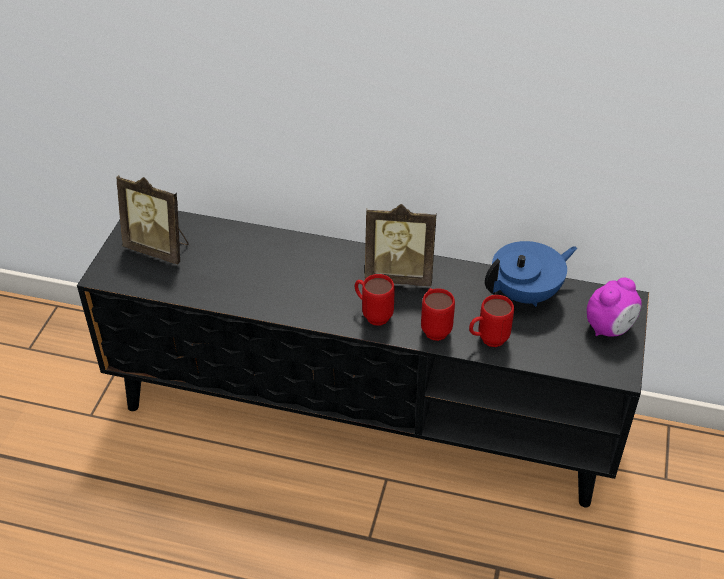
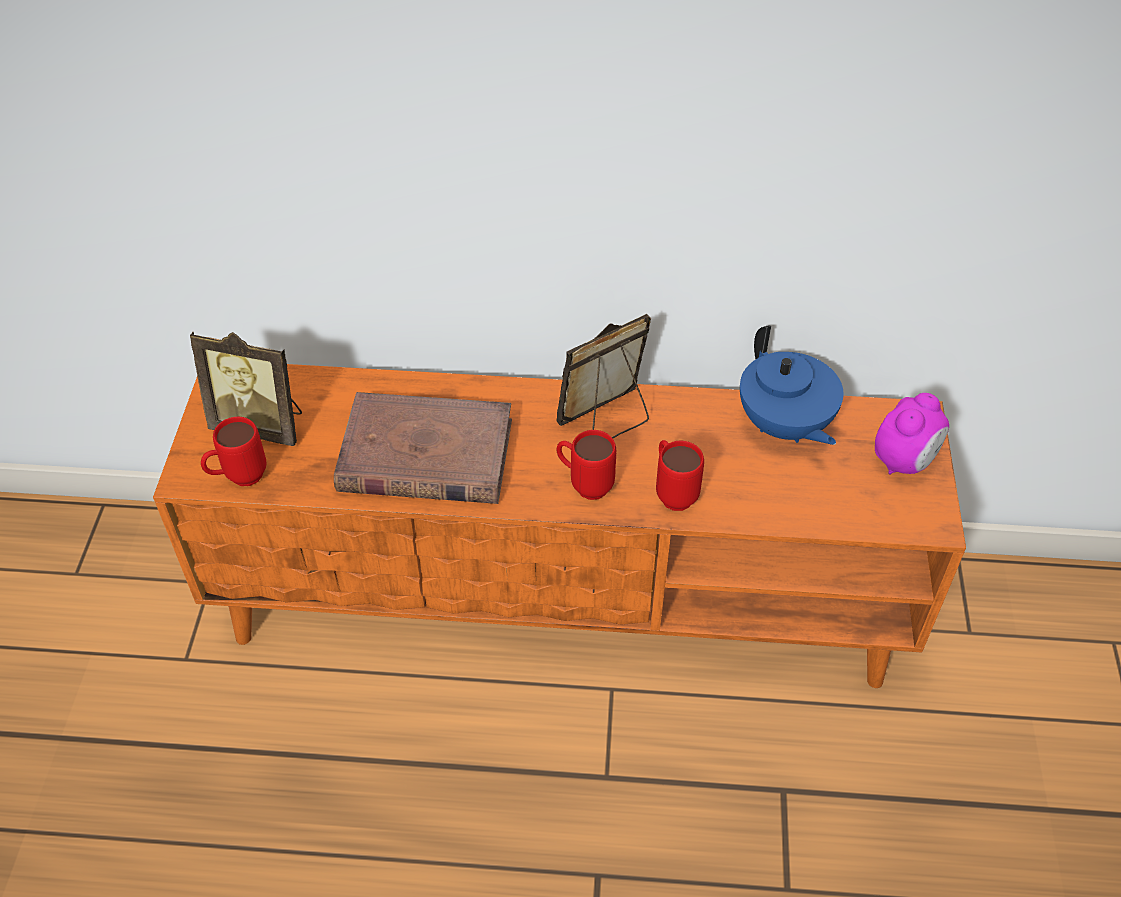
camera: 10 degrees left, 5 degrees up
(265, 282) = (424, 456): none -> brown book
(364, 414) = (563, 602): black tv stand -> orange tv stand
(399, 275) = (607, 421): picture frame -> picture frame turned 150 degrees clockwise
(487, 341) = (748, 501): red mug -> red mug (238, 478)
(526, 294) = (784, 425): blue teapot -> blue teapot turned 105 degrees clockwise

